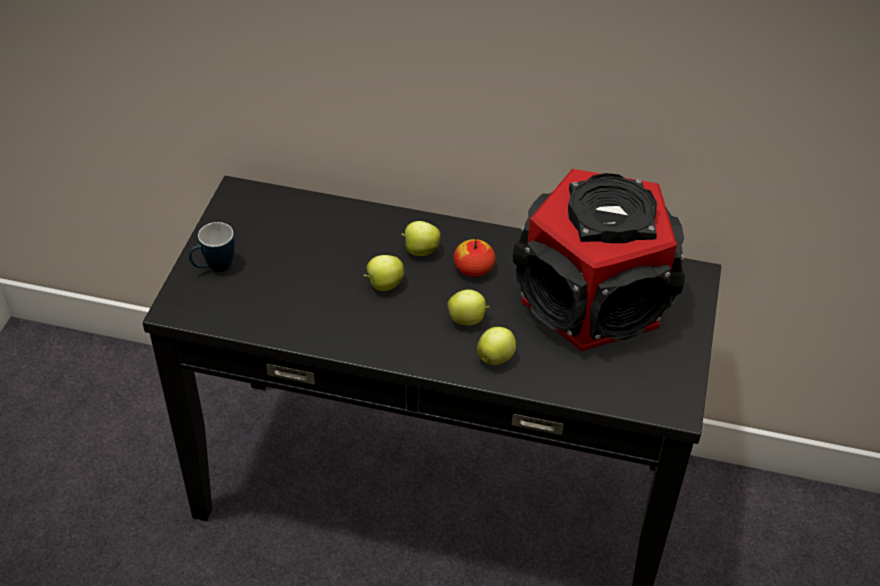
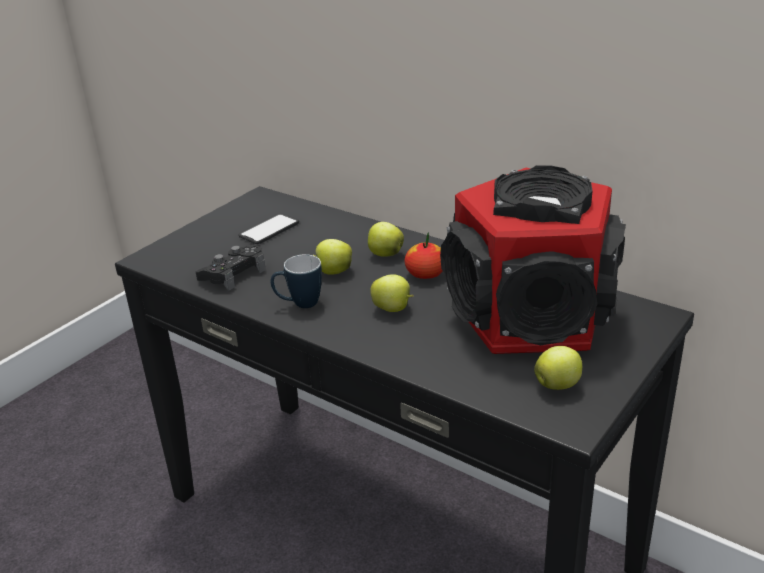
camera: 25 degrees right, 15 degrees down
(214, 268) = (200, 238): mug -> mug (299, 304)
(281, 240) = (269, 230): none -> phone
(284, 310) = (233, 274): none -> black game controller
(496, 357) = (400, 342): apple -> apple (558, 385)

